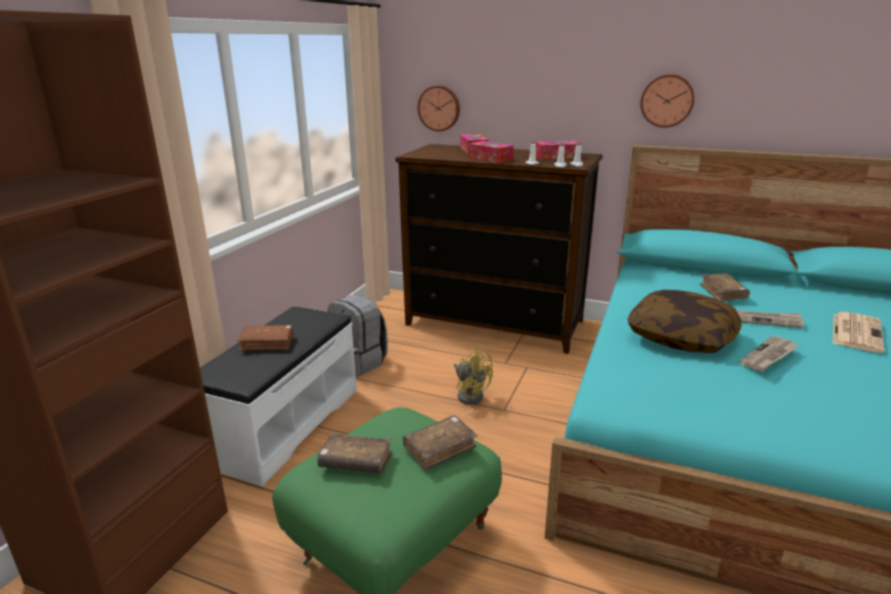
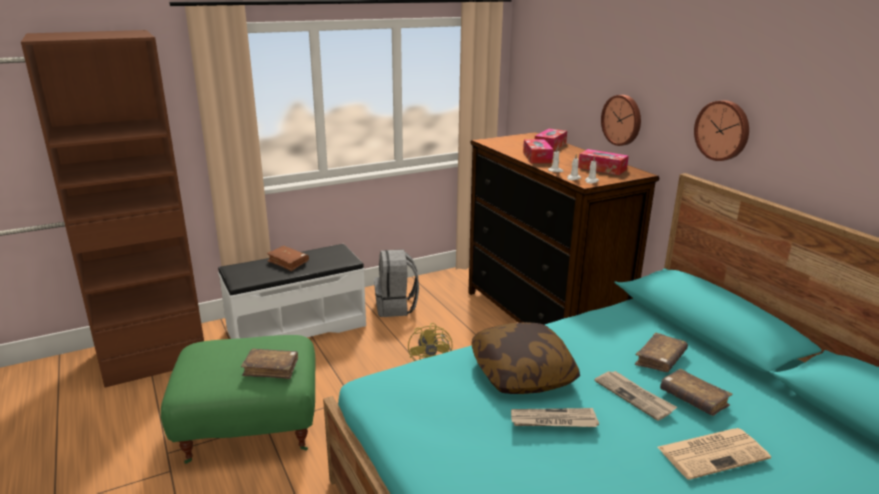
camera: 40 degrees right, 0 degrees up
(356, 462) = (222, 352): brown book -> brown book (693, 399)
(439, 108) = (546, 99): wall clock -> wall clock (622, 120)

